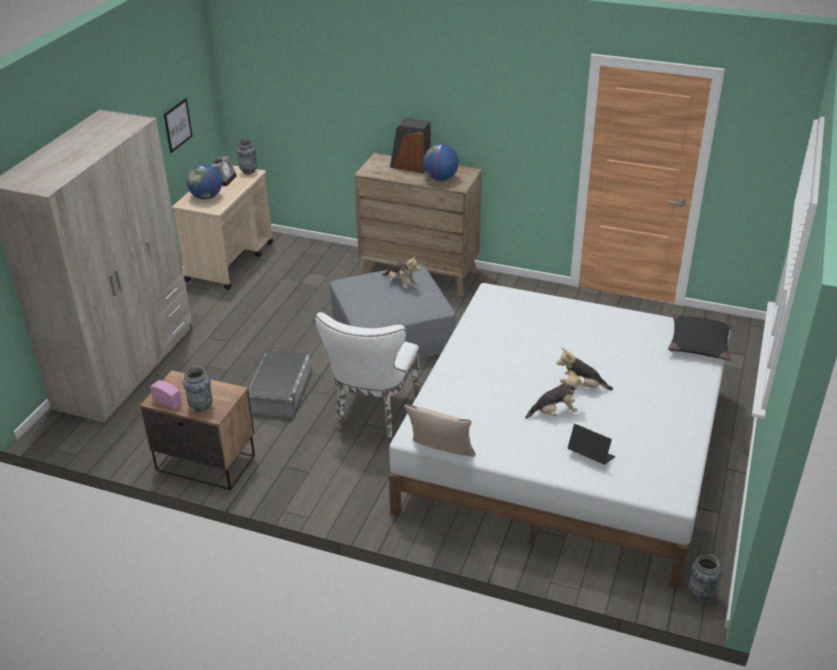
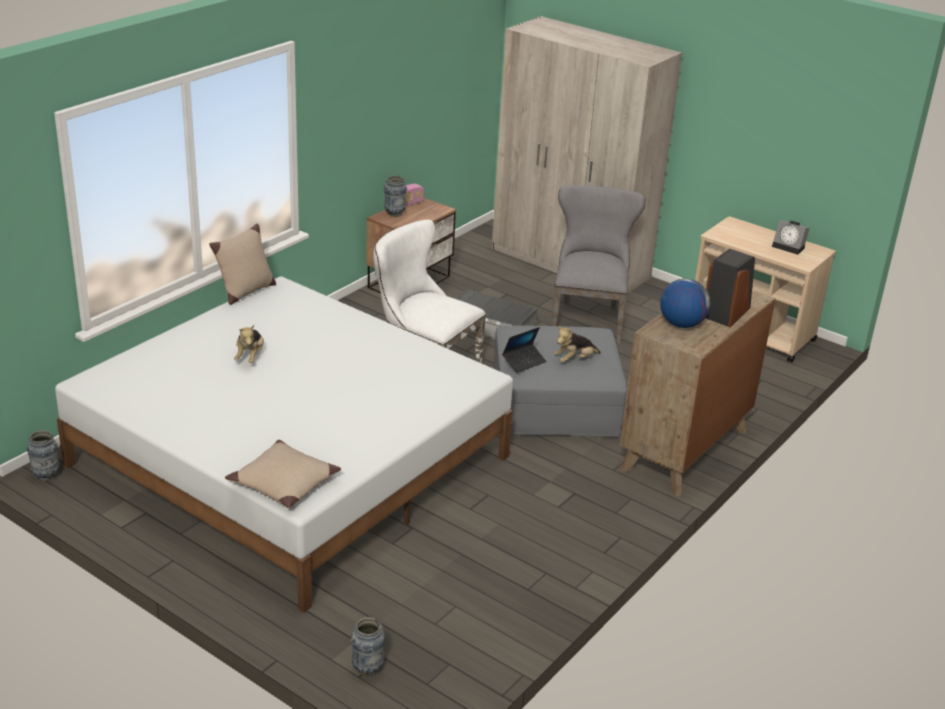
camera: 105 degrees right, 5 degrees down
(177, 125) = (791, 156): picture -> none
(206, 197) = (745, 233): globe -> none
(241, 339) = (587, 318): none -> grey chair
(248, 172) = (807, 262): vase -> vase (367, 668)
(582, 386) = (275, 382): plush toy -> none
(590, 456) = (176, 357): laptop -> laptop (524, 362)
(699, 344) = (283, 483): black pillow -> beige pillow

